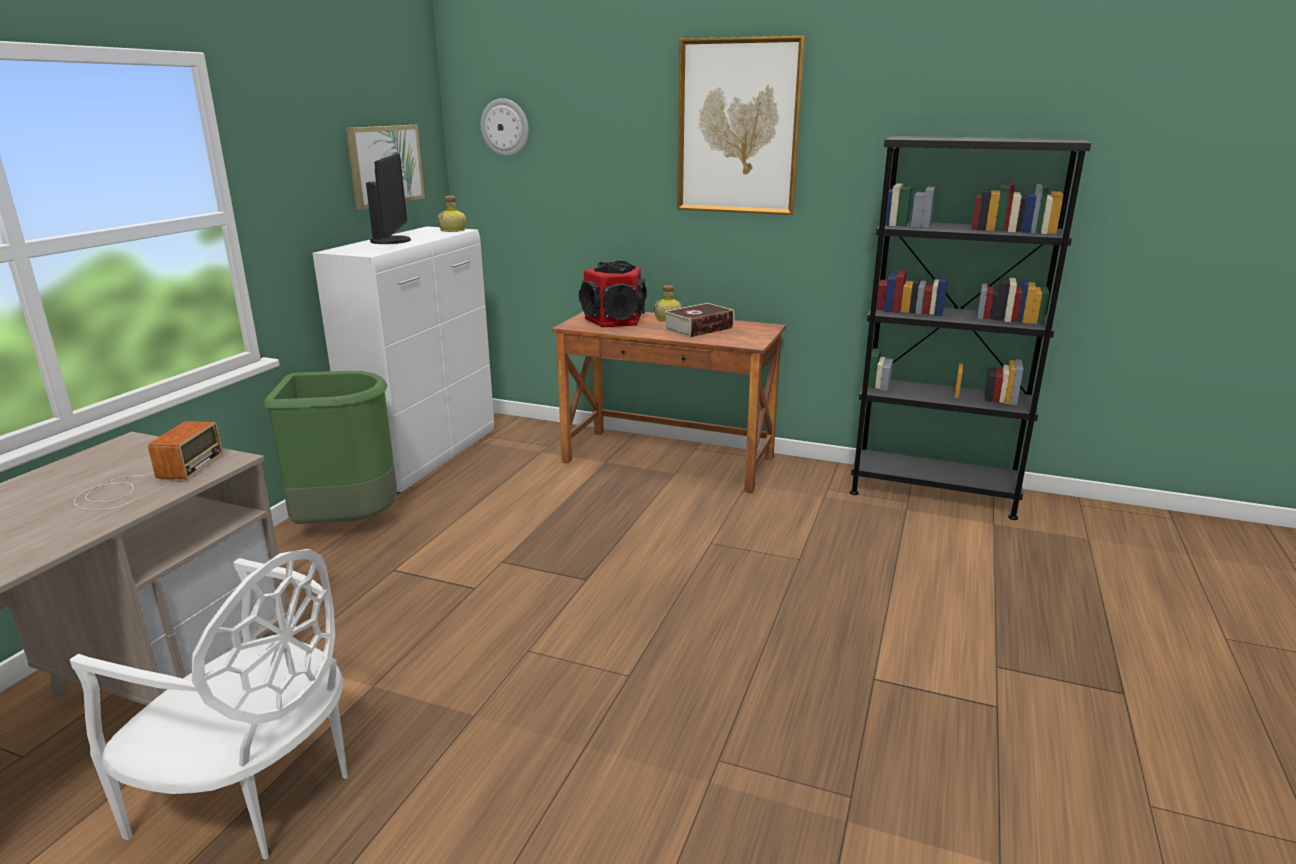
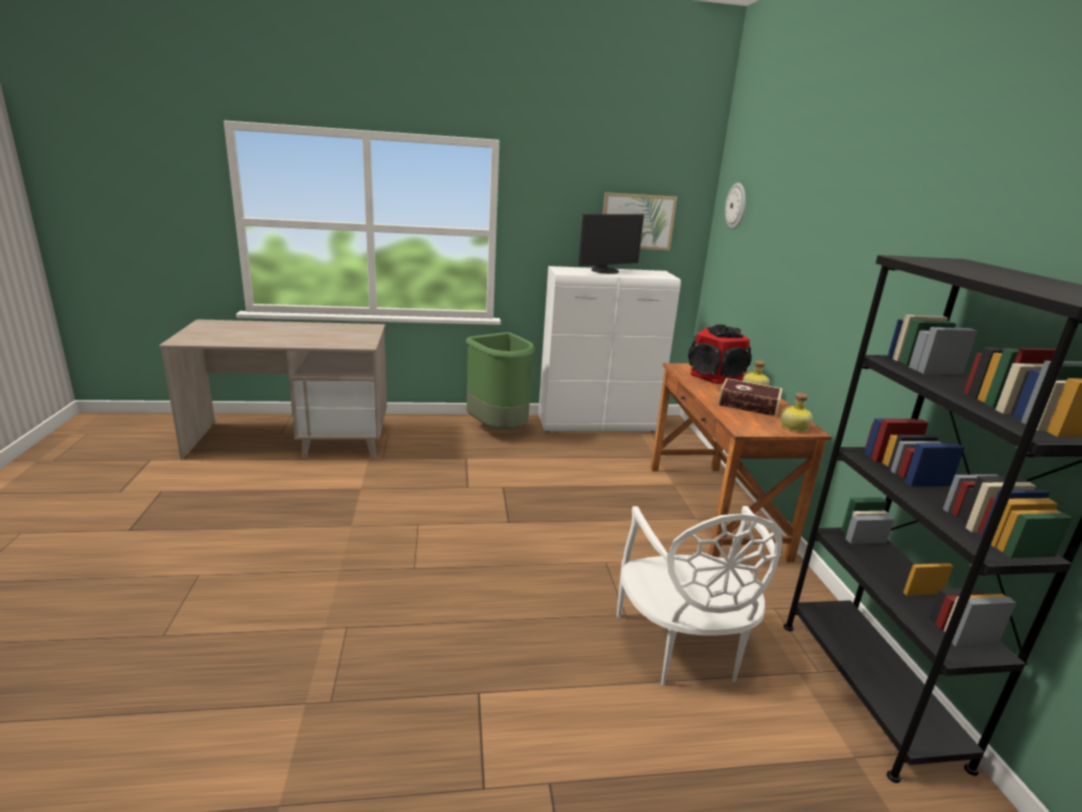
camera: 60 degrees right, 0 degrees up
(147, 481) = (333, 339): radio -> none
(255, 795) = (272, 489): white chair -> white chair (683, 647)
(453, 230) = (663, 276): bottle -> bottle (794, 427)
(738, 127) = (852, 227): picture -> none

